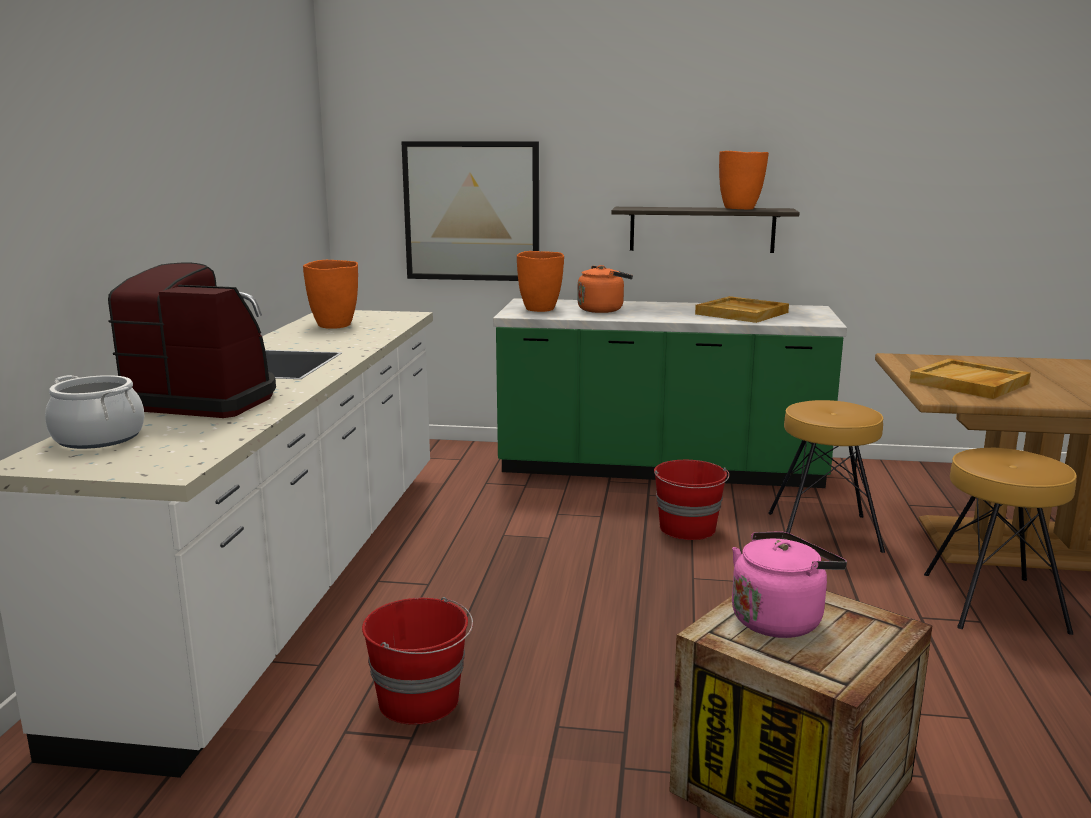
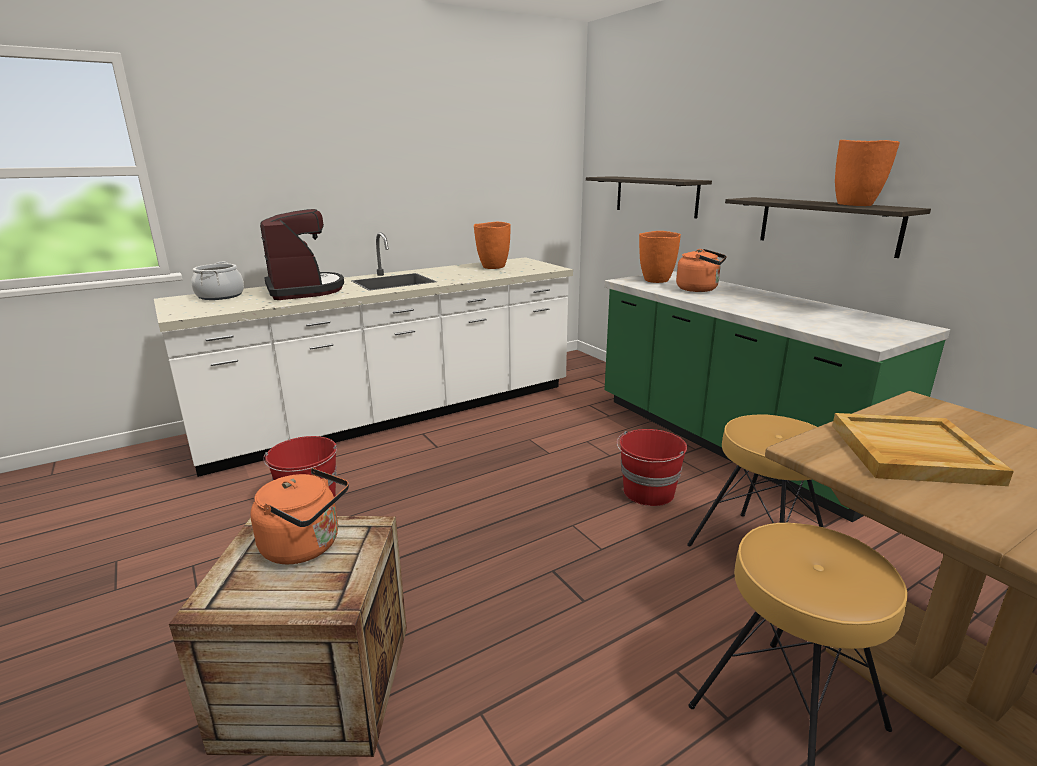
camera: 50 degrees right, 5 degrees up
(472, 211) = (655, 196): picture -> shelf
(742, 313) = (813, 315): beige tray -> none
(779, 619) = (306, 546): pink kettle -> orange kettle

